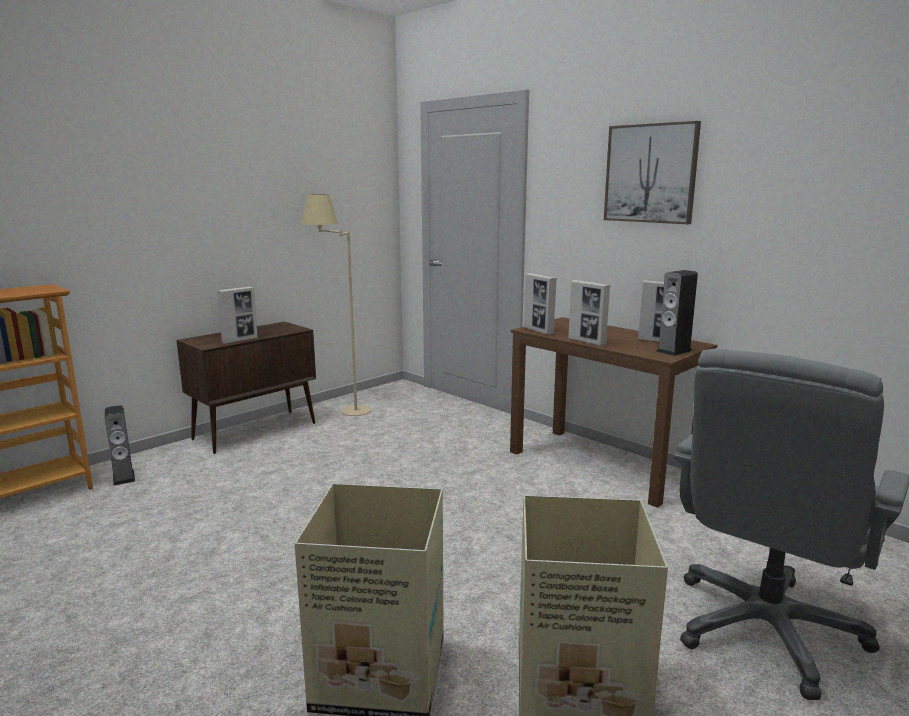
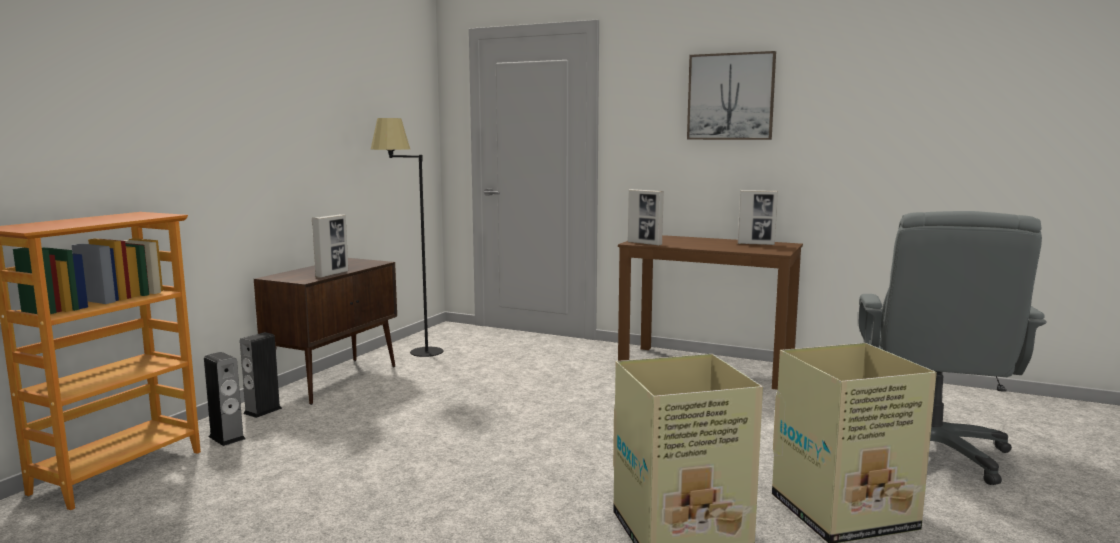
camera: 20 degrees left, 5 degrees down
(341, 411) = (412, 354): beige floor lamp -> black floor lamp
(587, 342) = (700, 248): picture frame -> none
(674, 351) = (778, 248): speaker -> speaker (262, 411)

